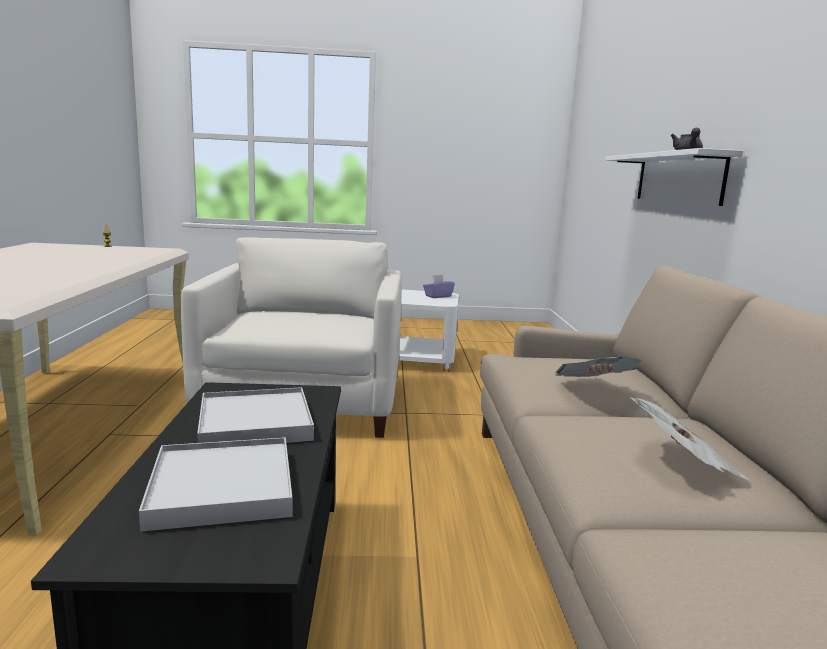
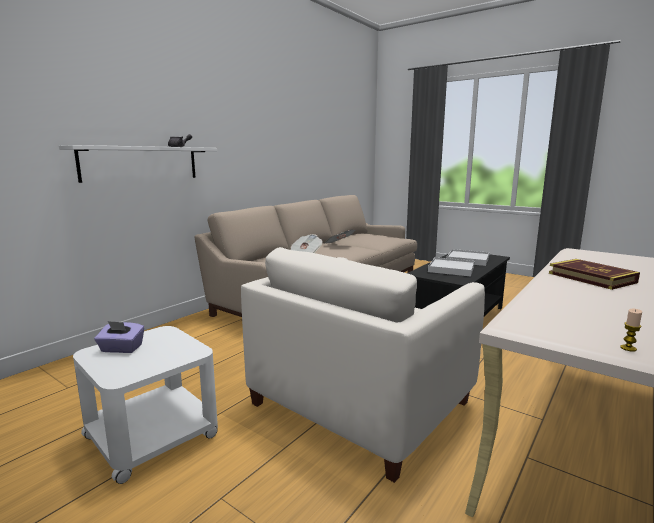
camera: 140 degrees left, 0 degrees up
(61, 270) = (591, 278): none -> book

